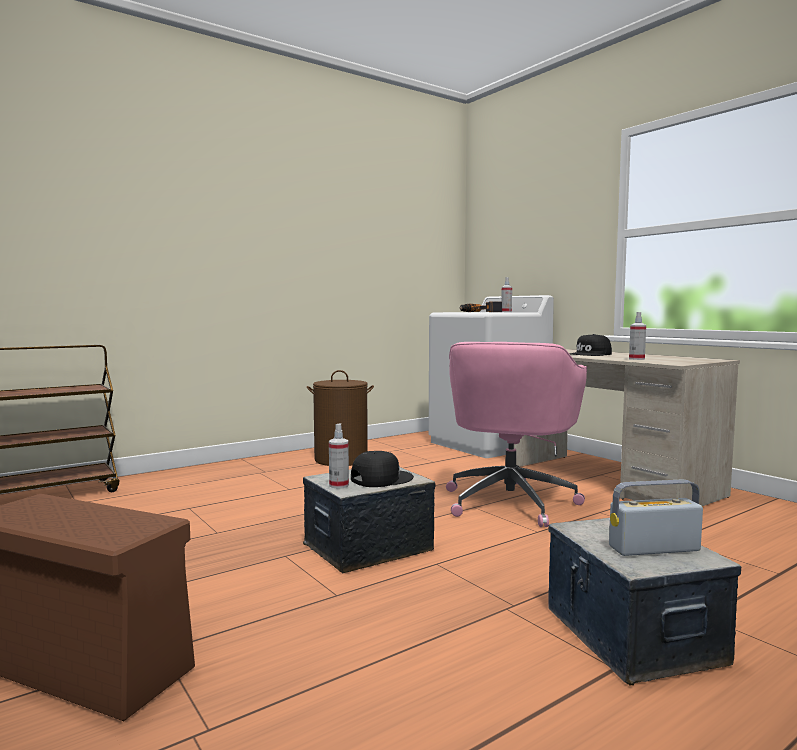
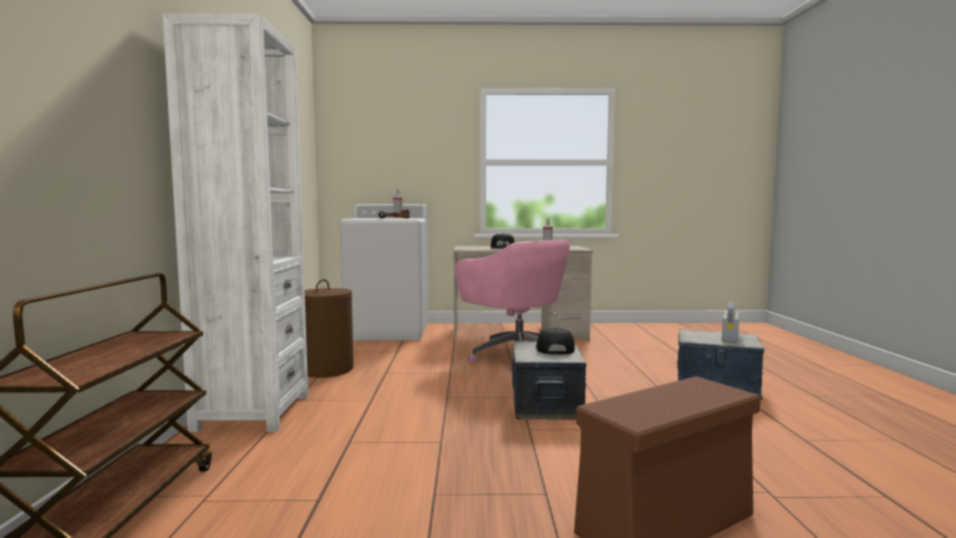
camera: 55 degrees left, 0 degrees up
(221, 471) = (252, 412): none -> white bookcase
(339, 485) = (556, 358): spray bottle -> none

